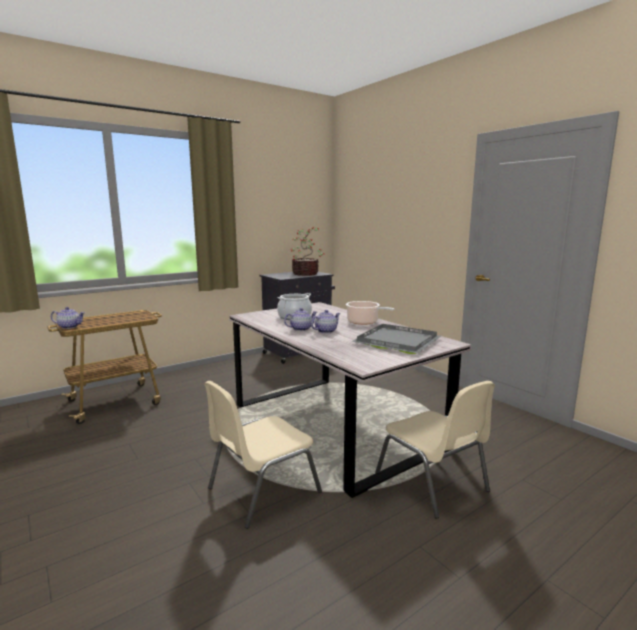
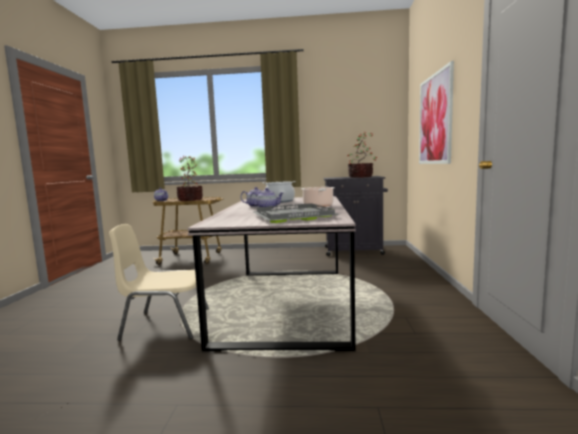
camera: 40 degrees right, 5 degrees down
(114, 320) = (190, 200): none -> potted plant
(393, 224) = (435, 119): none -> picture
(432, 483) = (278, 368): beige chair -> none

